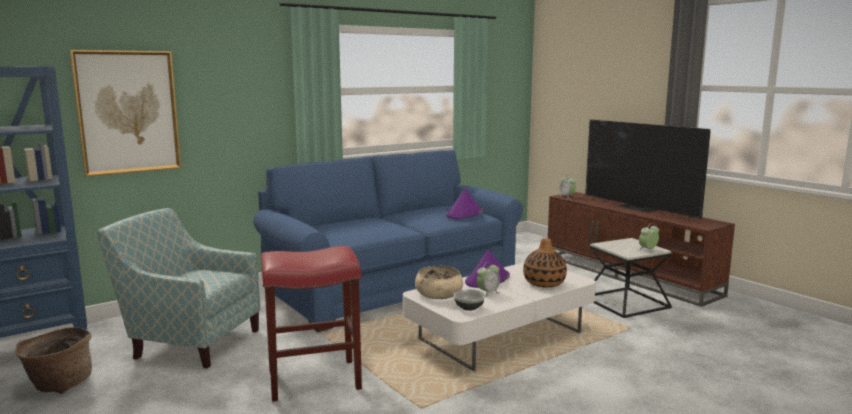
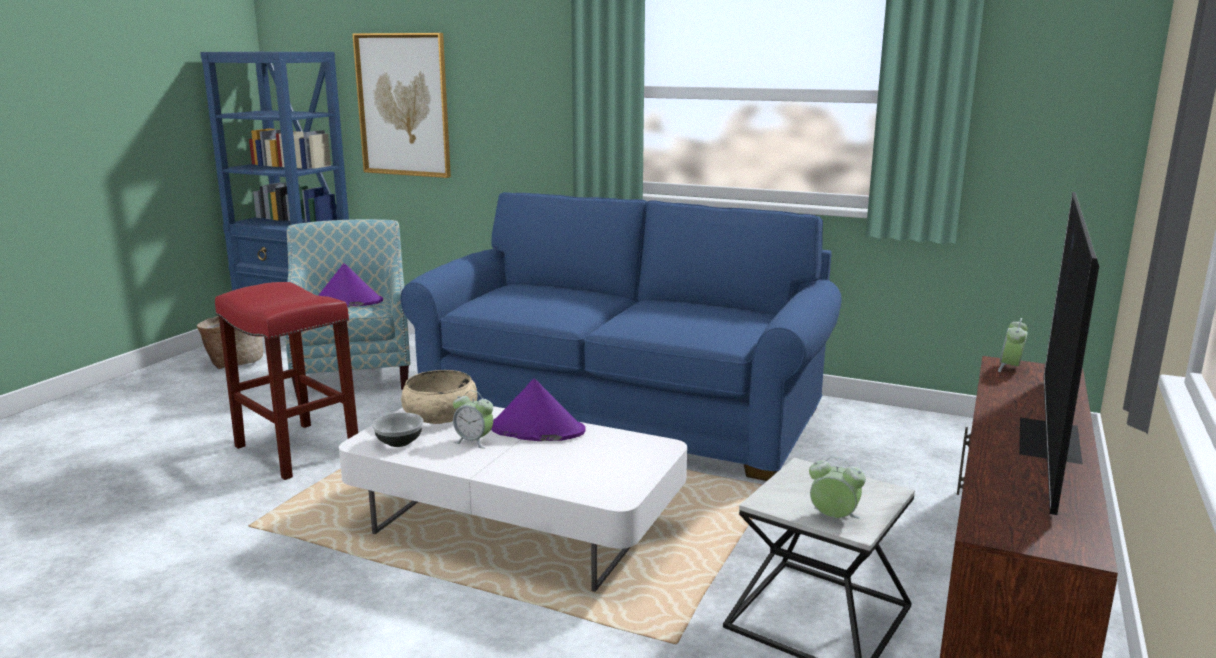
camera: 60 degrees right, 5 degrees up
(464, 214) = (705, 328): purple hat -> purple hat (348, 301)
(544, 283) = (564, 471): vase -> none

